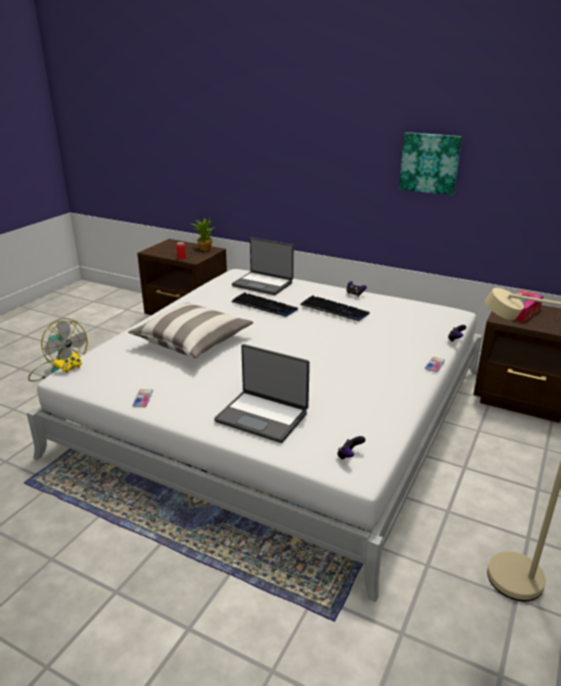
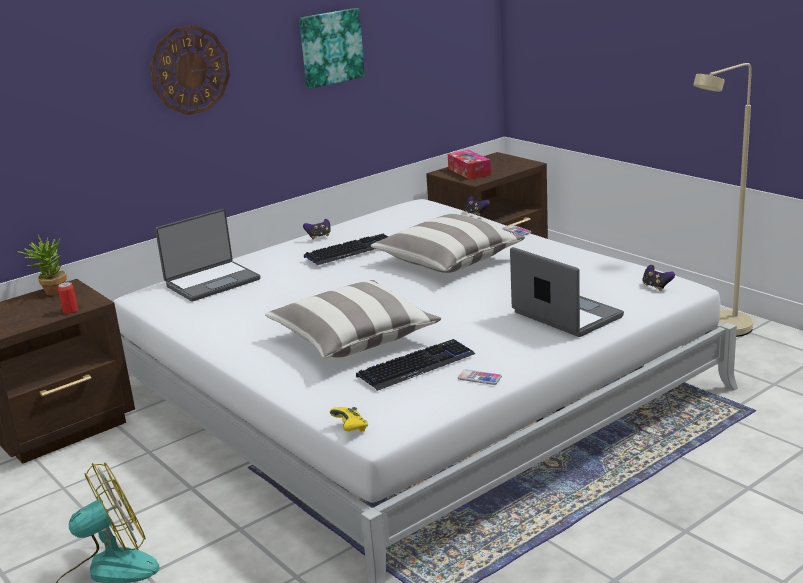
camera: 65 degrees left, 5 degrees down
(263, 416) = (565, 315): laptop -> laptop turned 90 degrees counterclockwise
(264, 306) = (289, 287): keyboard -> keyboard (416, 366)
(314, 149) = (190, 70): none -> wall clock
(345, 348) = (448, 261): none -> pillow

